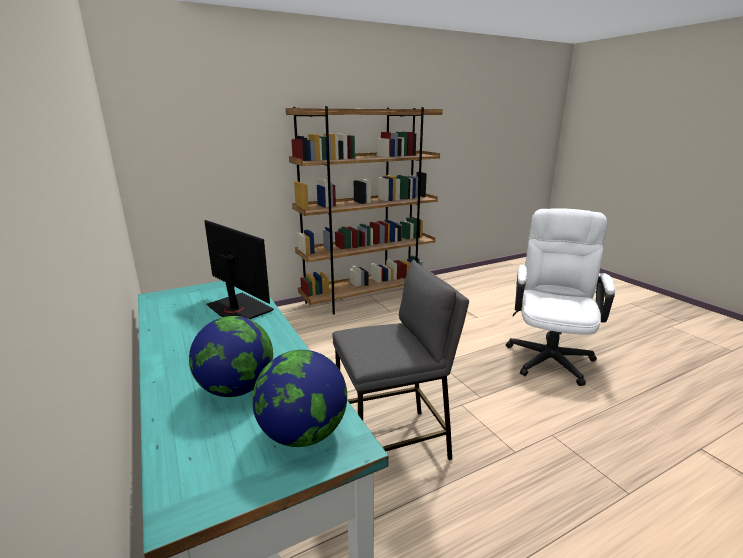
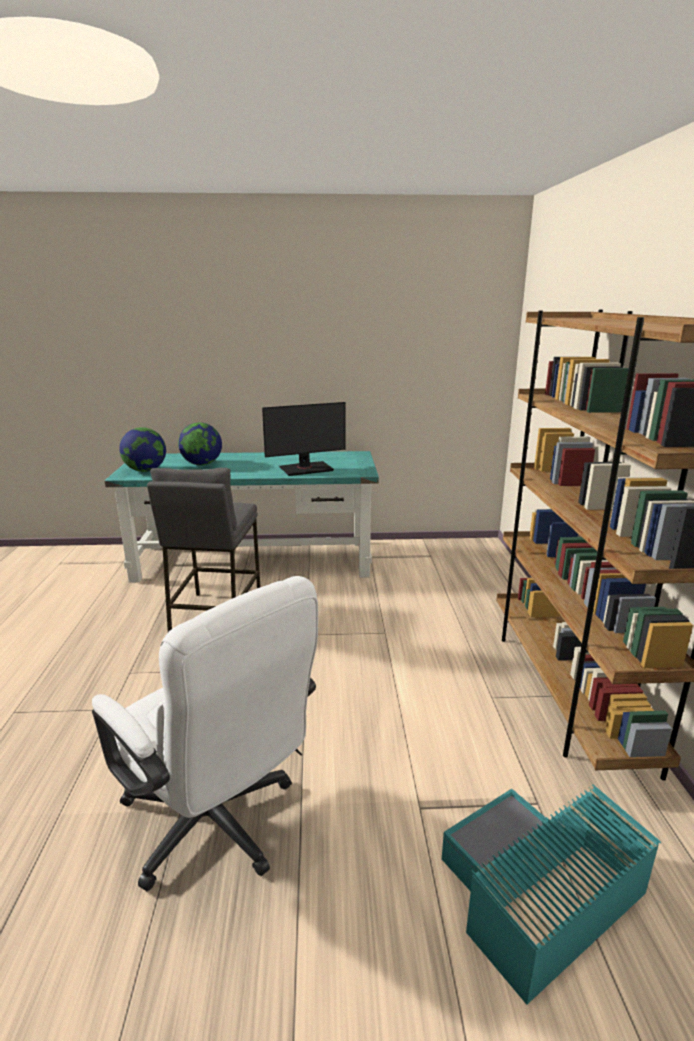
camera: 115 degrees right, 0 degrees up
(483, 297) = (537, 895): none -> turquoise storage box

